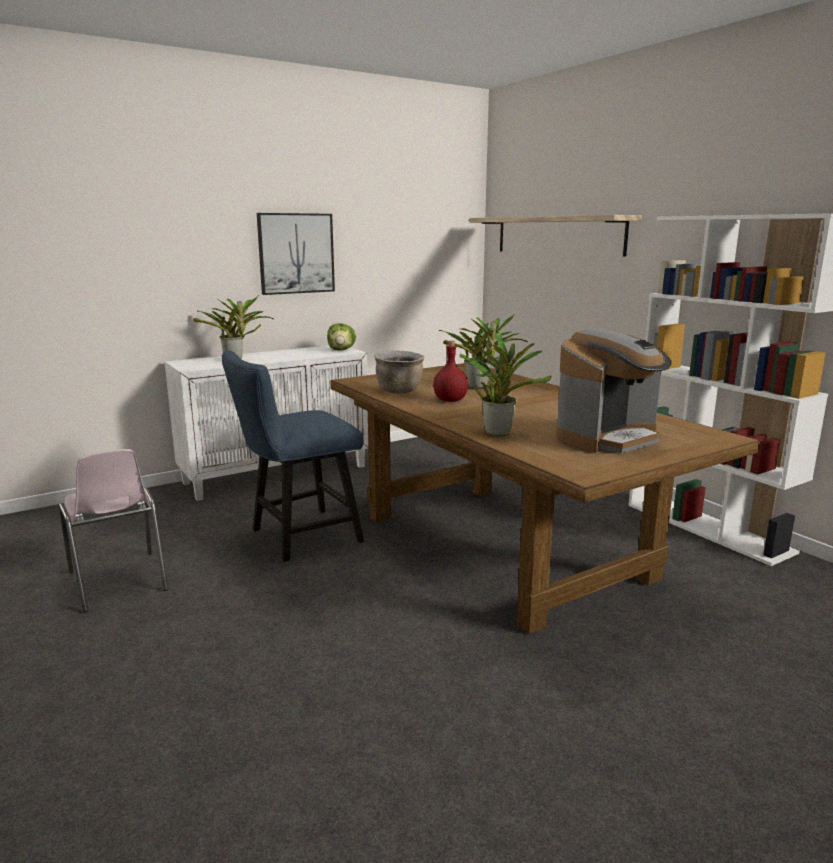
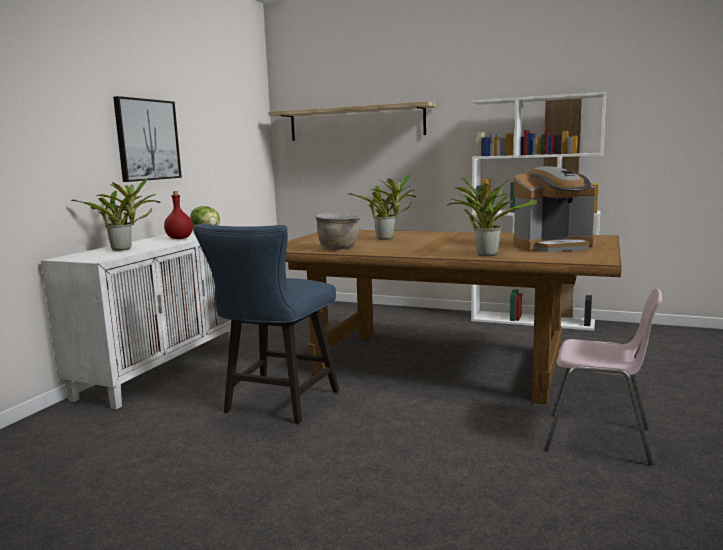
camera: 35 degrees left, 5 degrees down
(118, 582) = (160, 495): pink chair -> pink chair (599, 439)
(451, 400) = (395, 246): red bottle -> red bottle (180, 238)
(608, 438) = (552, 246): coffee machine -> coffee machine turned 60 degrees clockwise

